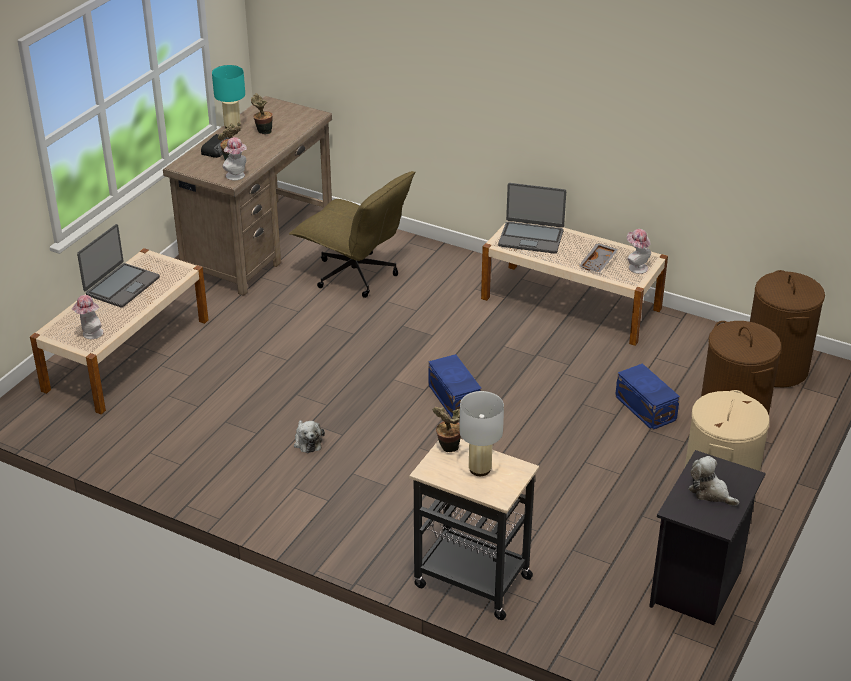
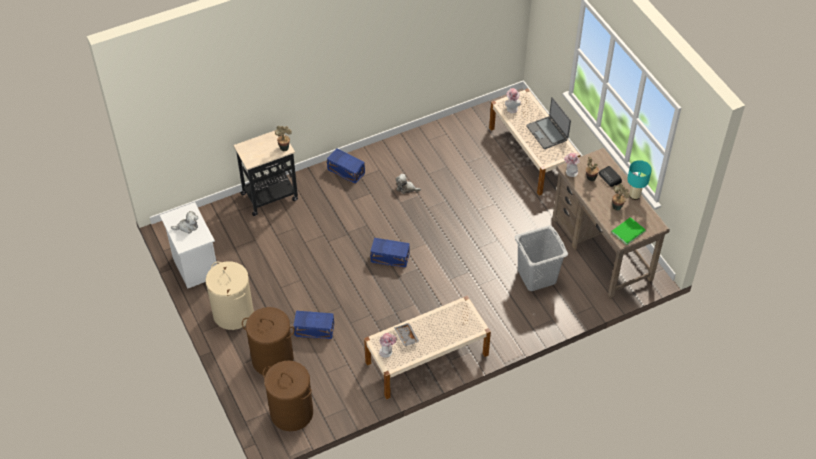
camera: 125 degrees right, 15 degrees up
(298, 116) = (627, 231): none -> green book
(331, 522) = (346, 171): none -> blue storage box
(354, 274) = (536, 276): beige office chair -> grey laundry basket
(480, 469) = (262, 150): white table lamp -> none
(531, 238) = (456, 322): laptop -> none
(697, 587) = (195, 267): black nightstand -> white nightstand

